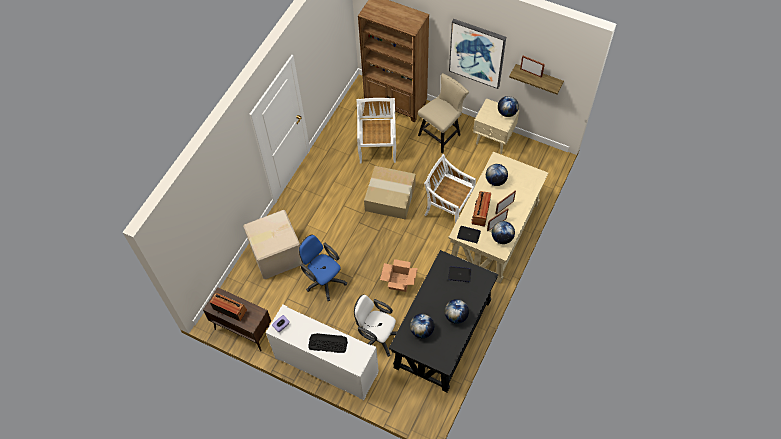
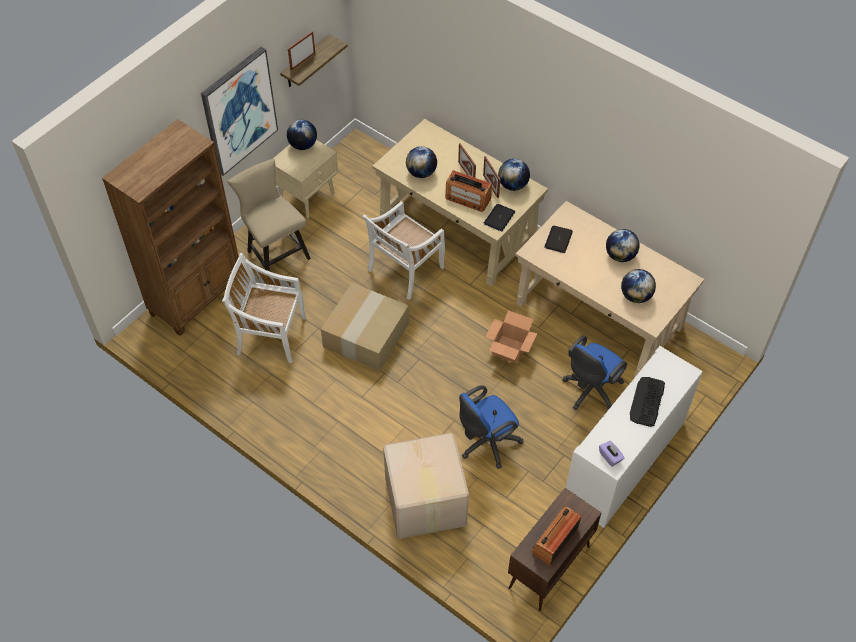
camera: 80 degrees left, 5 degrees down
(377, 336) = (590, 391): white office chair -> blue office chair
(443, 334) = (599, 315): black desk -> beige desk

